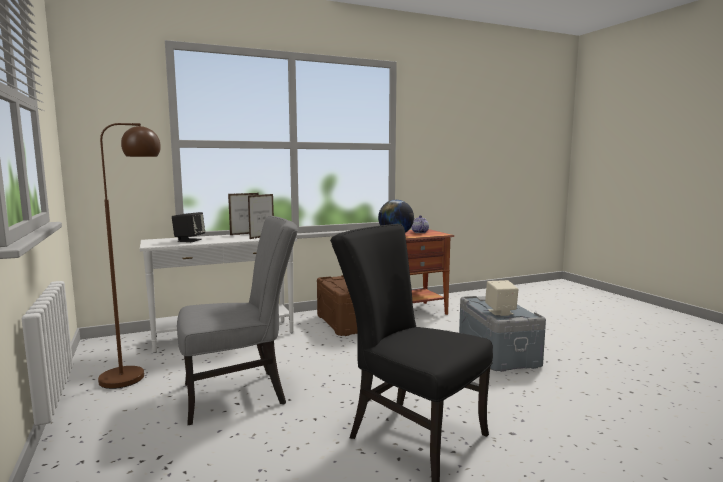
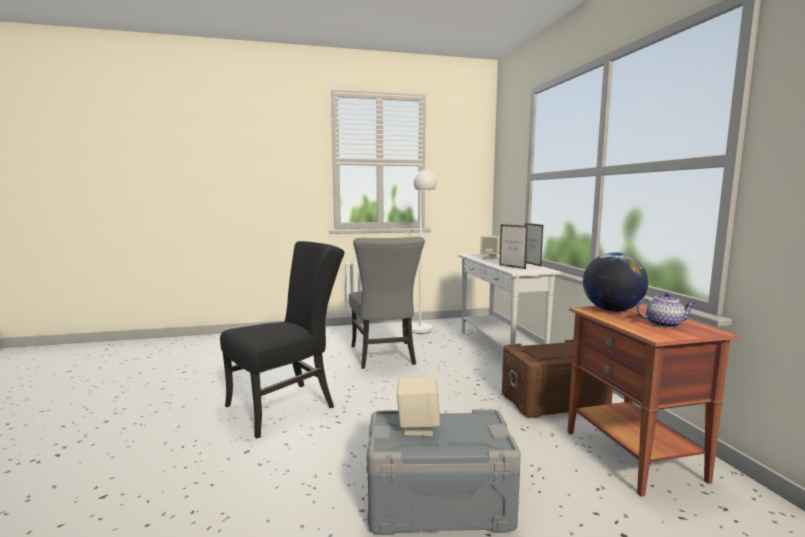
camera: 100 degrees right, 0 degrees up
(136, 377) = (421, 332): brown floor lamp -> white floor lamp
(189, 240) = (491, 258): black speaker -> beige speaker

